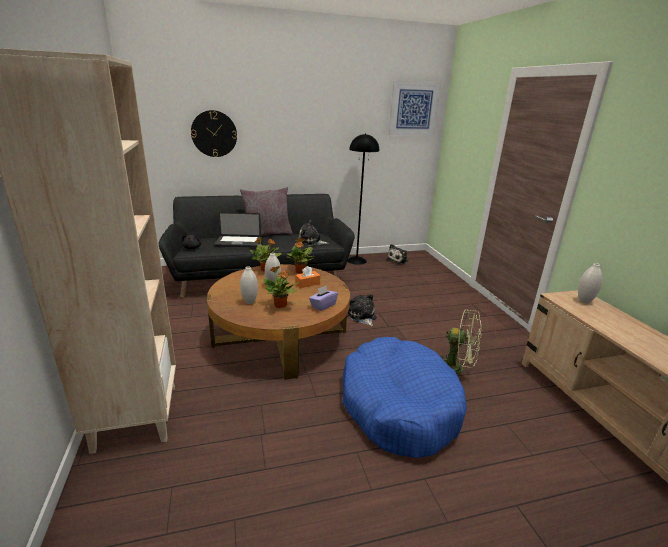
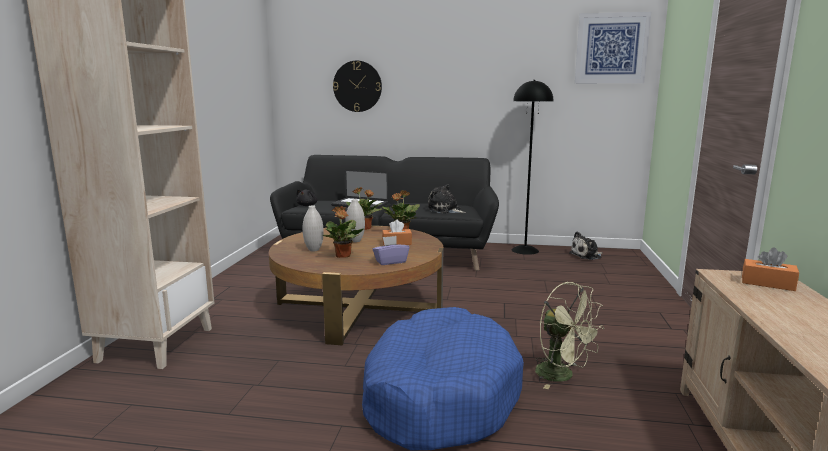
camera: 25 degrees right, 10 degrees down
(267, 234) = (402, 201): grey pillow -> none
(362, 316) = (477, 303): plush toy -> none
(584, 301) = (767, 283): white vase -> orange tissue box

